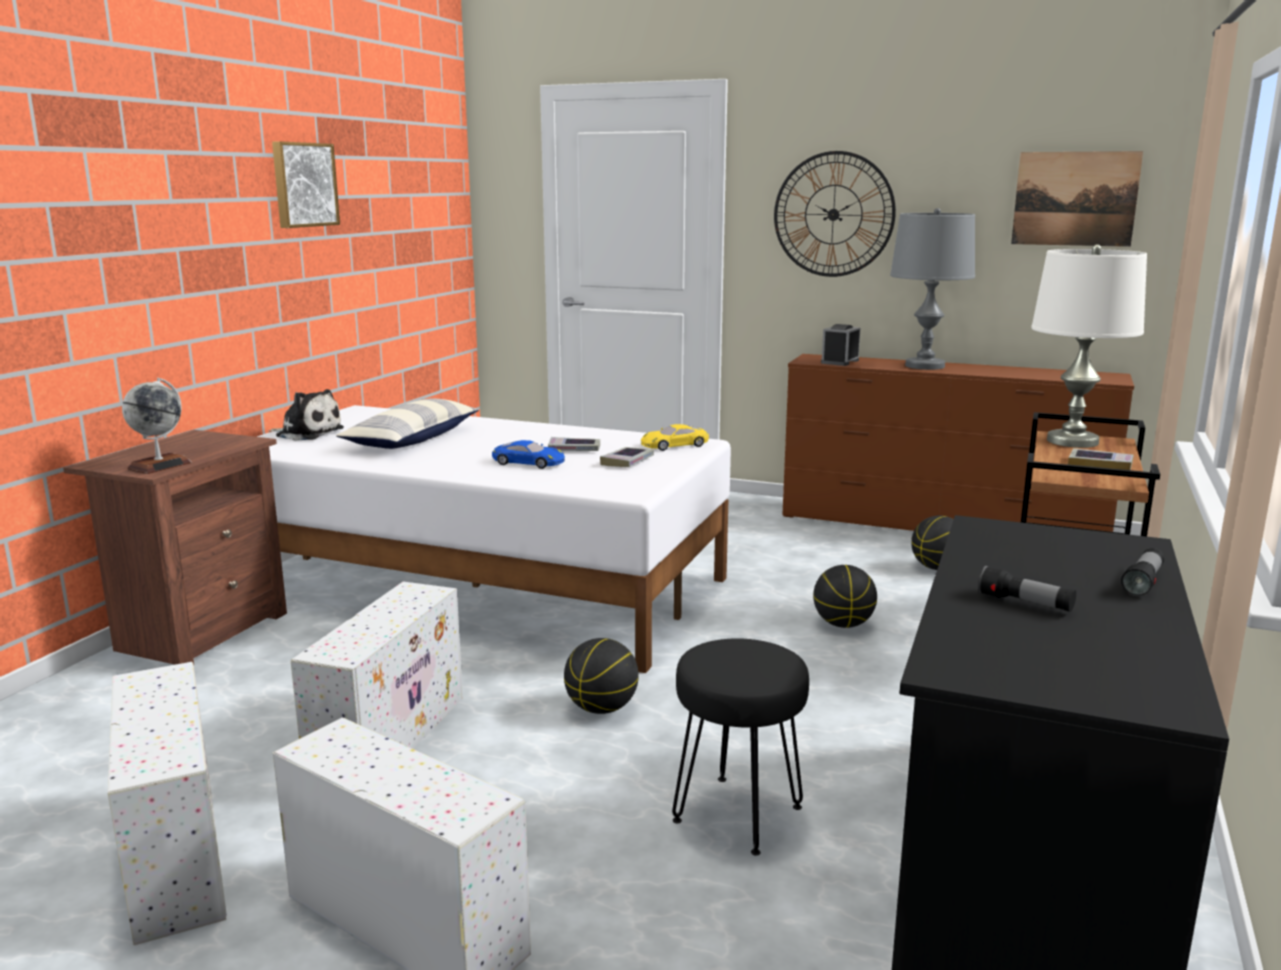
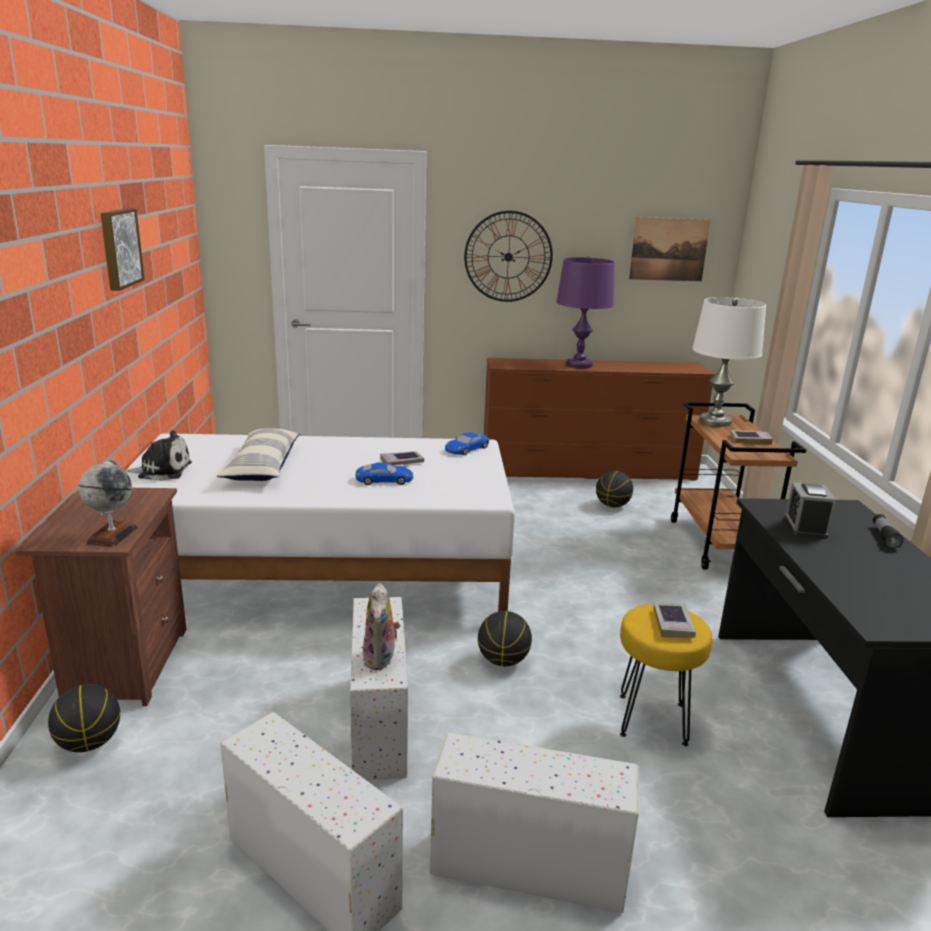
camera: 25 degrees left, 5 degrees up
(358, 638) = (381, 659): none -> plush toy
(627, 461) = (453, 469): book -> book (673, 624)
(674, 445) = (467, 449): yellow toy car -> blue toy car
(737, 813) = (651, 718): black stool -> yellow stool
(840, 362) = (522, 364): alarm clock -> alarm clock (805, 527)
(843, 624) = (594, 560): basketball -> basketball (89, 743)
(925, 366) = (579, 365): grey table lamp -> purple table lamp
(1025, 603) = (852, 565): flashlight -> none

